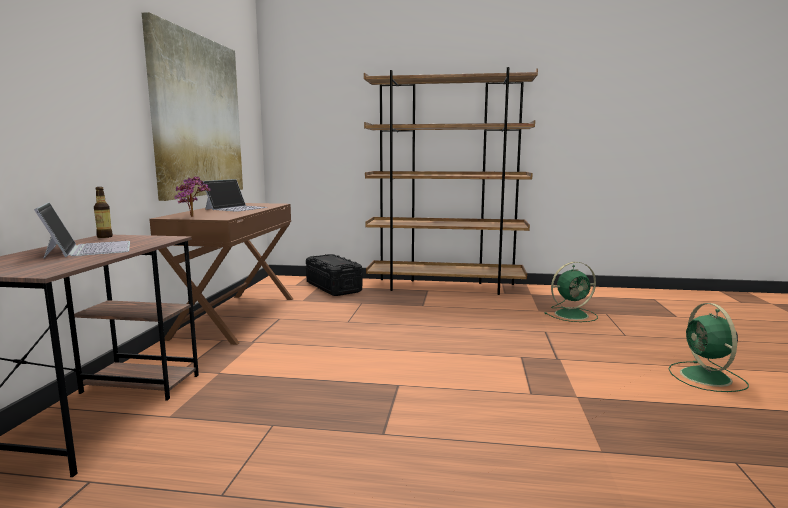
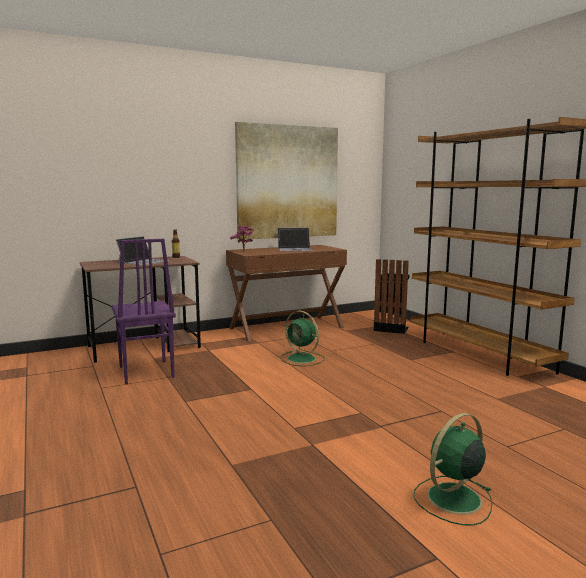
camera: 55 degrees right, 0 degrees up
(220, 437) = (145, 372): none -> purple chair
(333, 287) = (391, 328): black storage box -> black trash can
(572, 314) = (519, 414): green fan -> green fan (302, 359)

